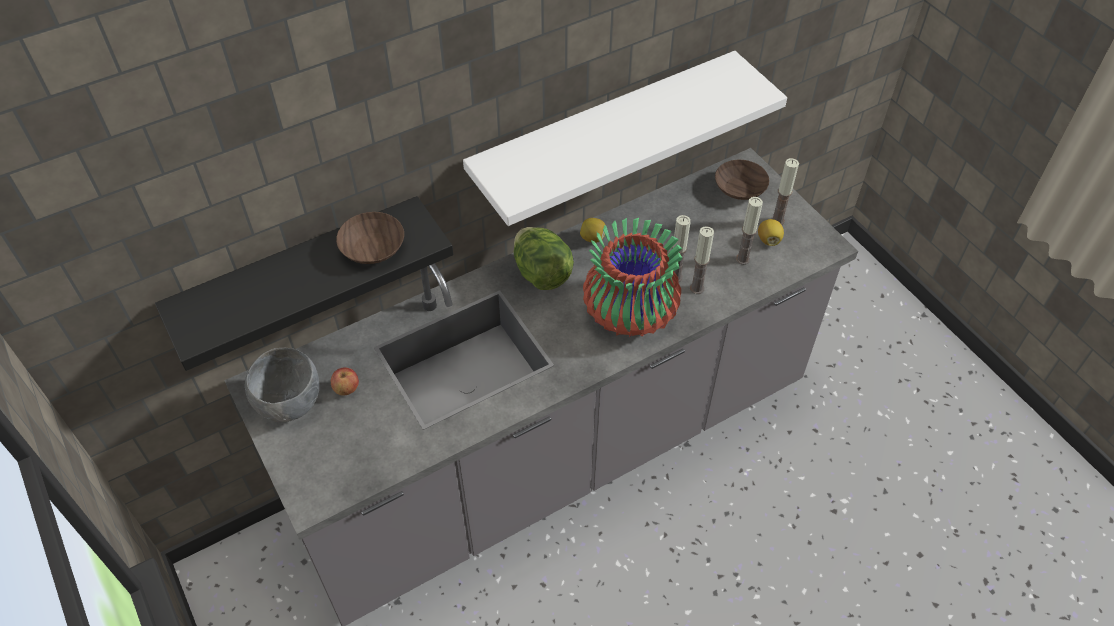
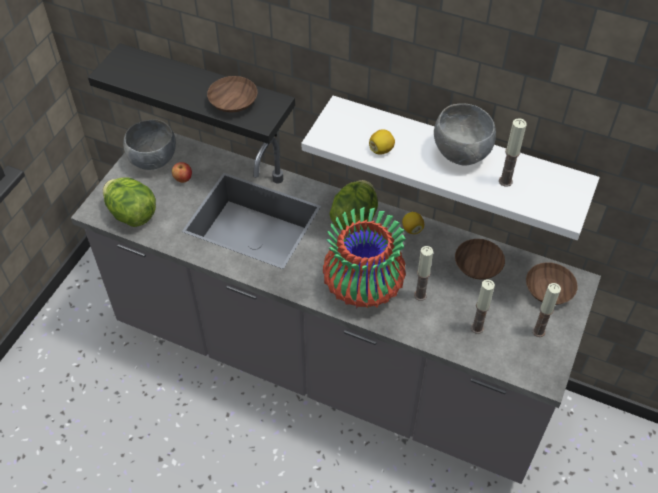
camera: 55 degrees right, 0 degrees up
(353, 465) = (132, 214): none -> lettuce
(632, 115) = (460, 154): none -> grey bowl
(674, 217) = (478, 265): none -> brown bowl
(697, 288) = (421, 314): candle -> candle (505, 181)
(769, 240) = (513, 335): lemon -> lemon (381, 150)

